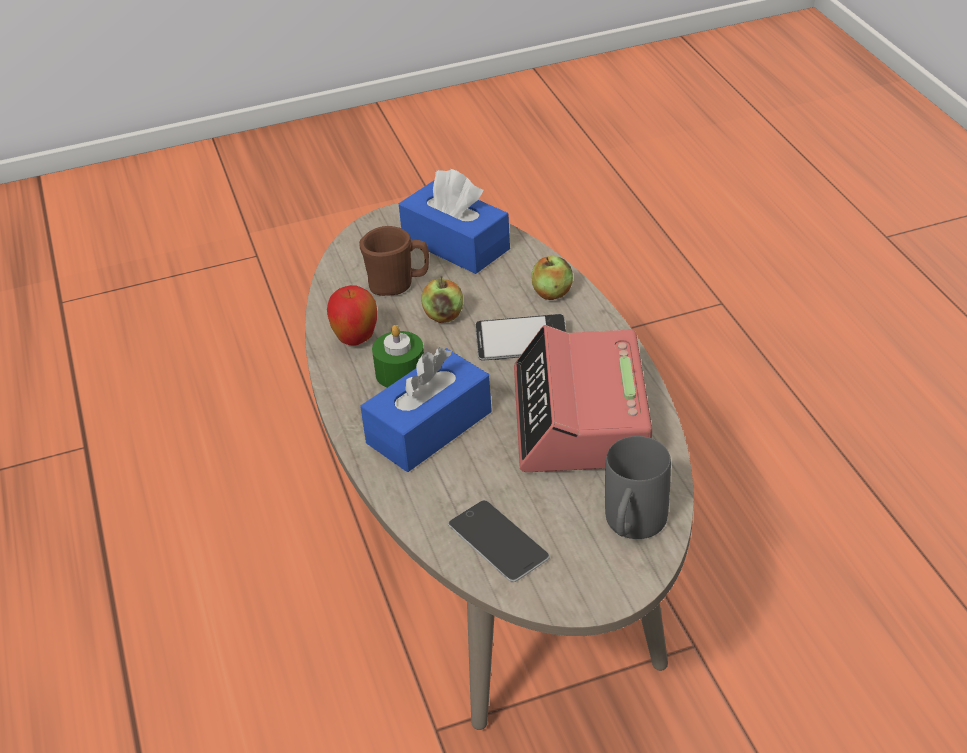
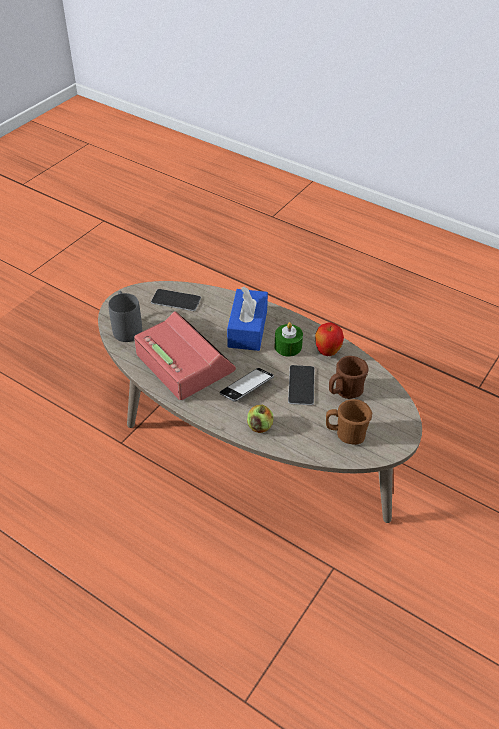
camera: 140 degrees right, 5 degrees up
(443, 316) = (301, 385): apple -> phone
(455, 244) = (345, 434): blue tissue box -> brown mug

